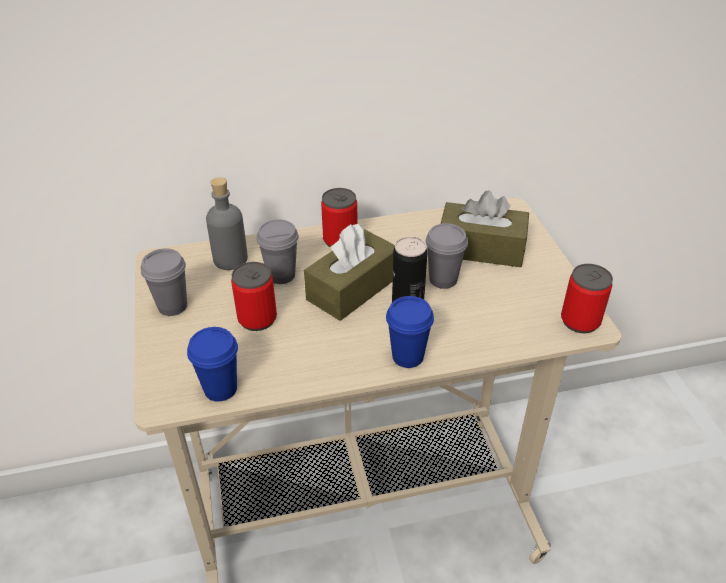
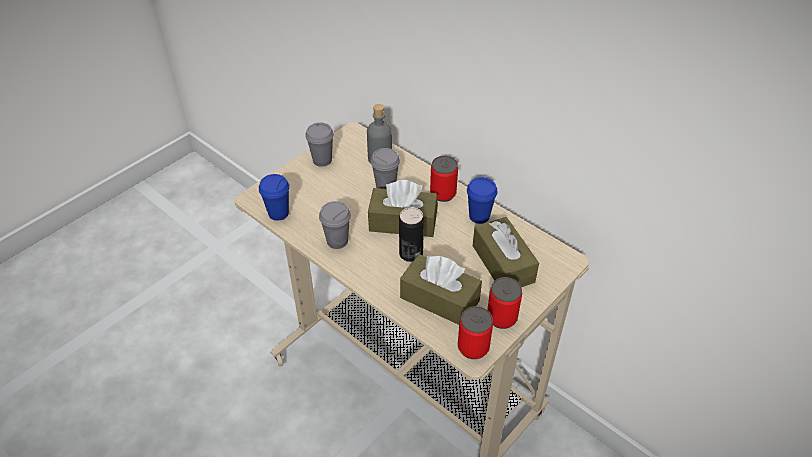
camera: 55 degrees right, 5 degrees up
(257, 319) = (341, 197): can -> can (502, 317)
(407, 356) = (364, 275): blue cup -> blue cup (479, 216)
(443, 279) = (451, 259): grey cup -> grey cup (337, 241)
(494, 314) = (439, 299): none -> brown tissue box

